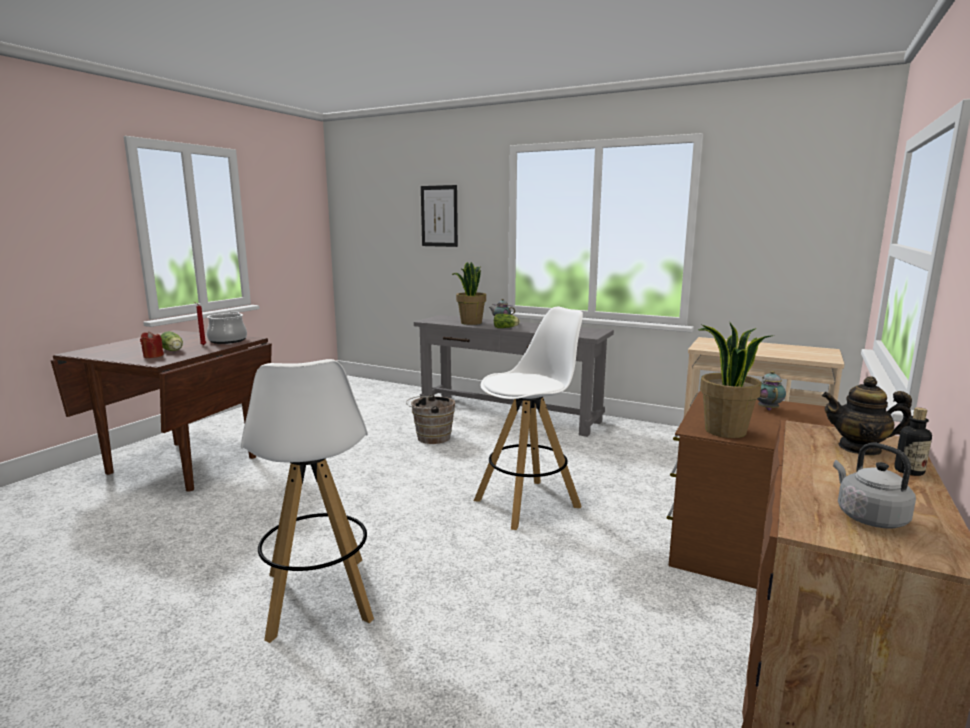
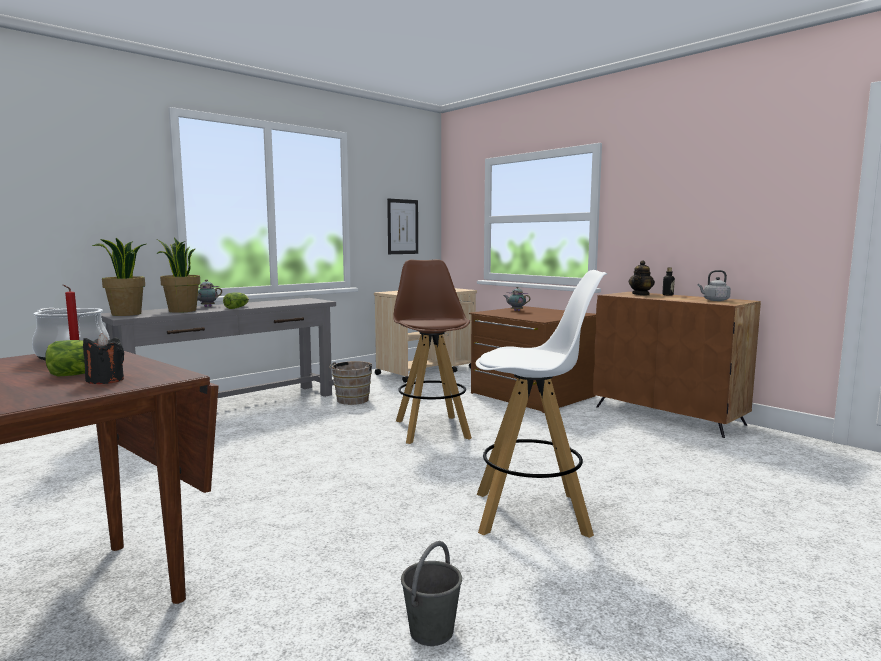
camera: 70 degrees left, 5 degrees down
(126, 577) = (431, 632): none -> grey bucket
(153, 356) = (105, 380): red candle -> black candle
(430, 438) = (237, 442): brown bucket -> brown bucket (351, 401)
(439, 216) = (63, 181): picture -> picture (402, 226)
(528, 503) = (431, 429): white stool -> brown stool
(725, 431) = (548, 318): potted plant -> potted plant (126, 314)

